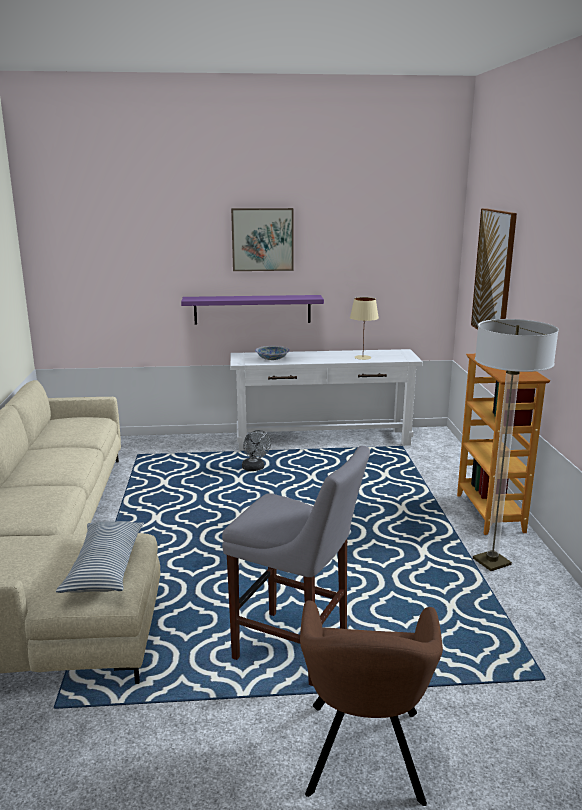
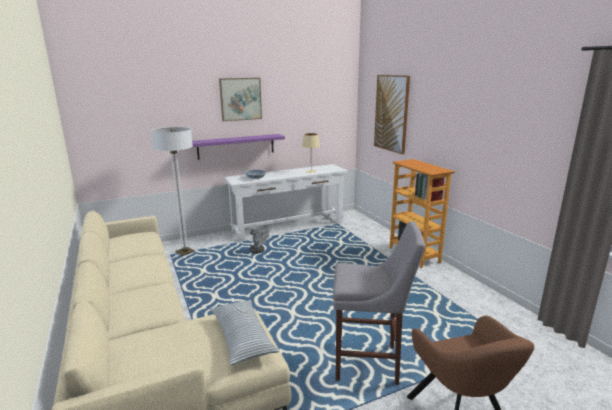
camera: 20 degrees left, 0 degrees up
(491, 562) = (436, 283): floor lamp -> floor lamp (185, 252)

